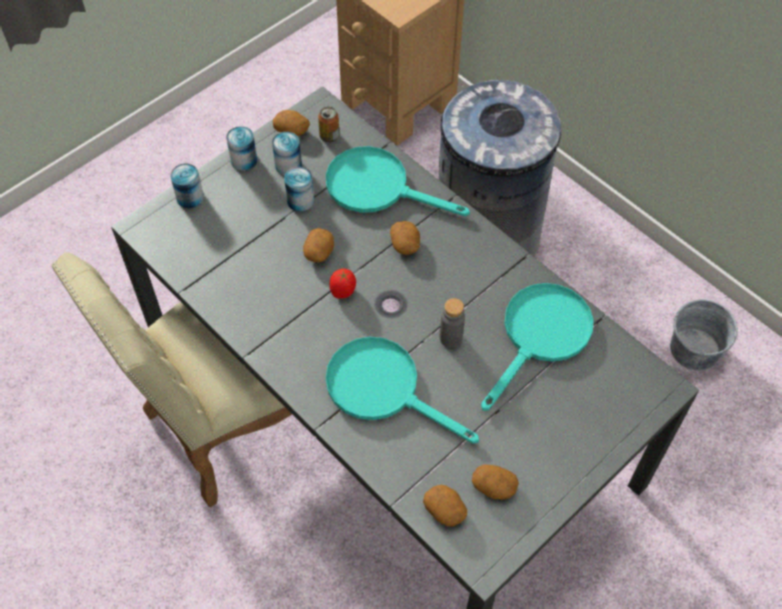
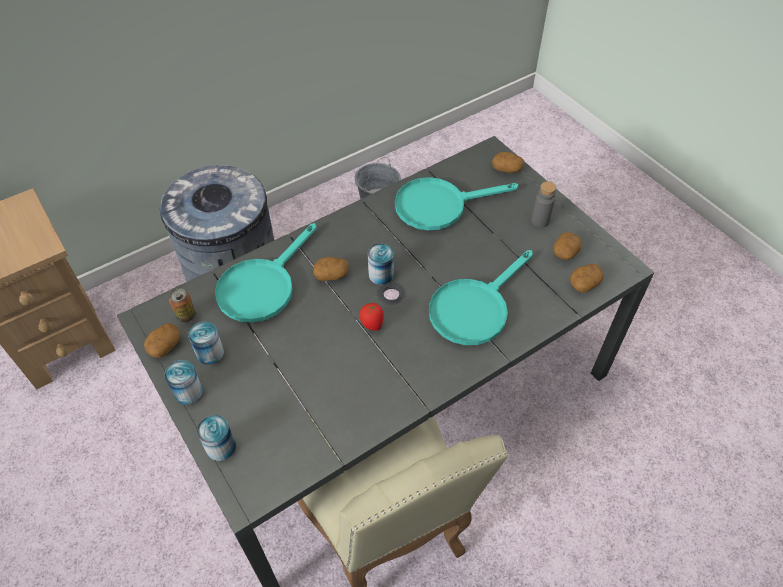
camera: 80 degrees left, 5 degrees down
(300, 200) = (258, 347): can -> can (381, 275)
(319, 252) = (323, 338): potato -> potato (507, 169)
(450, 338) = (432, 258): grey bottle -> grey bottle (540, 221)
(540, 336) = (439, 205): turquoise frying pan -> turquoise frying pan turned 60 degrees counterclockwise

